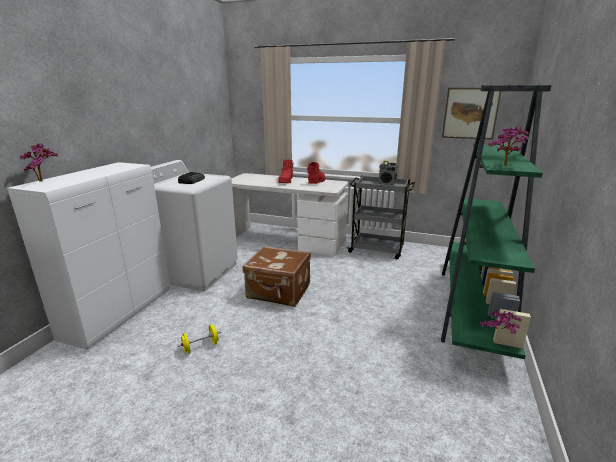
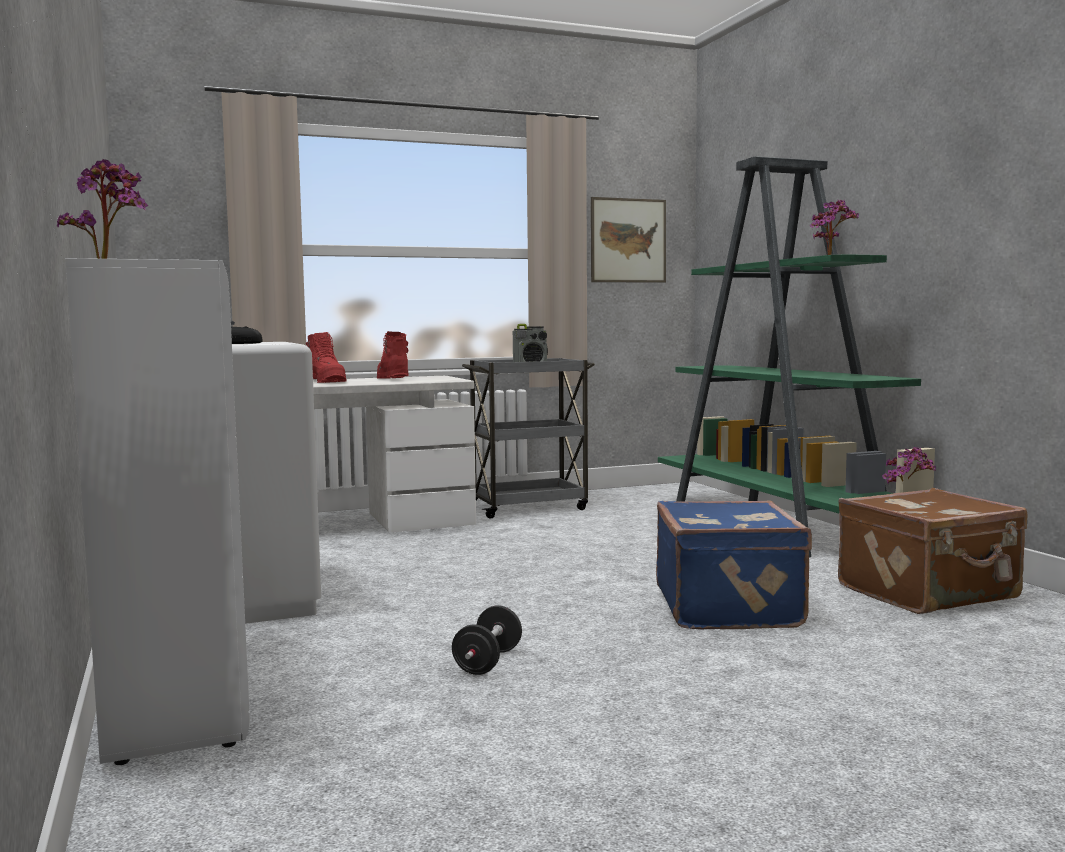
camera: 40 degrees left, 15 degrees down
(200, 347) = (488, 662): yellow dumbbell -> black dumbbell
(279, 292) = (475, 579): brown suitcase -> brown suitcase (929, 593)
(336, 361) = (730, 607): none -> blue suitcase

